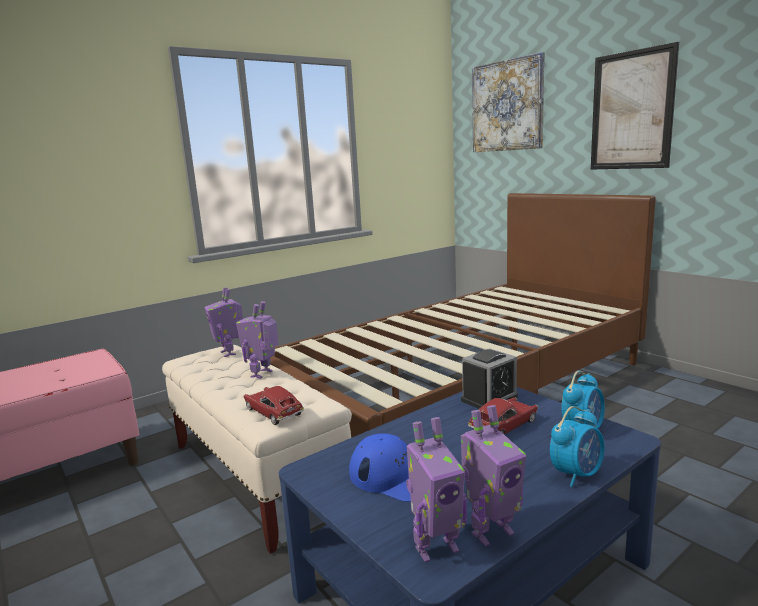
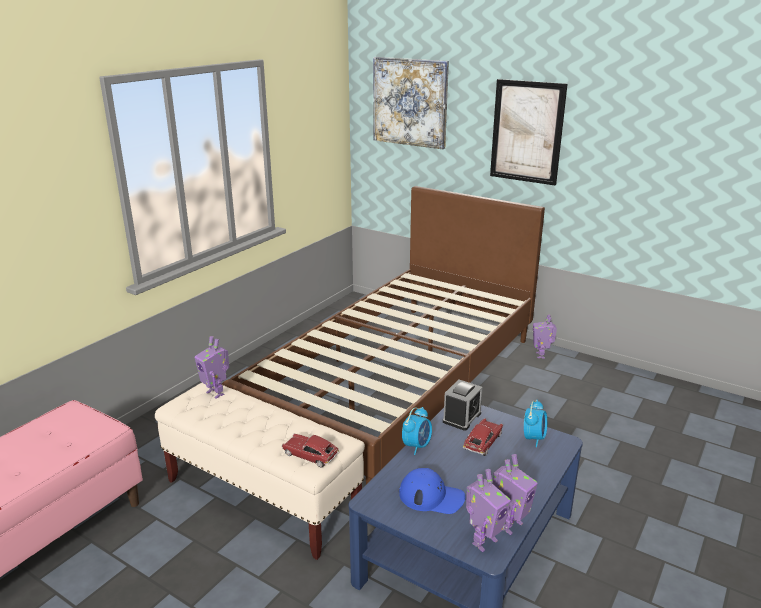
camera: 20 degrees left, 10 degrees up
(262, 374) = (269, 415): toy robot -> toy robot (541, 355)
(576, 474) = (542, 475): alarm clock -> alarm clock (417, 446)

